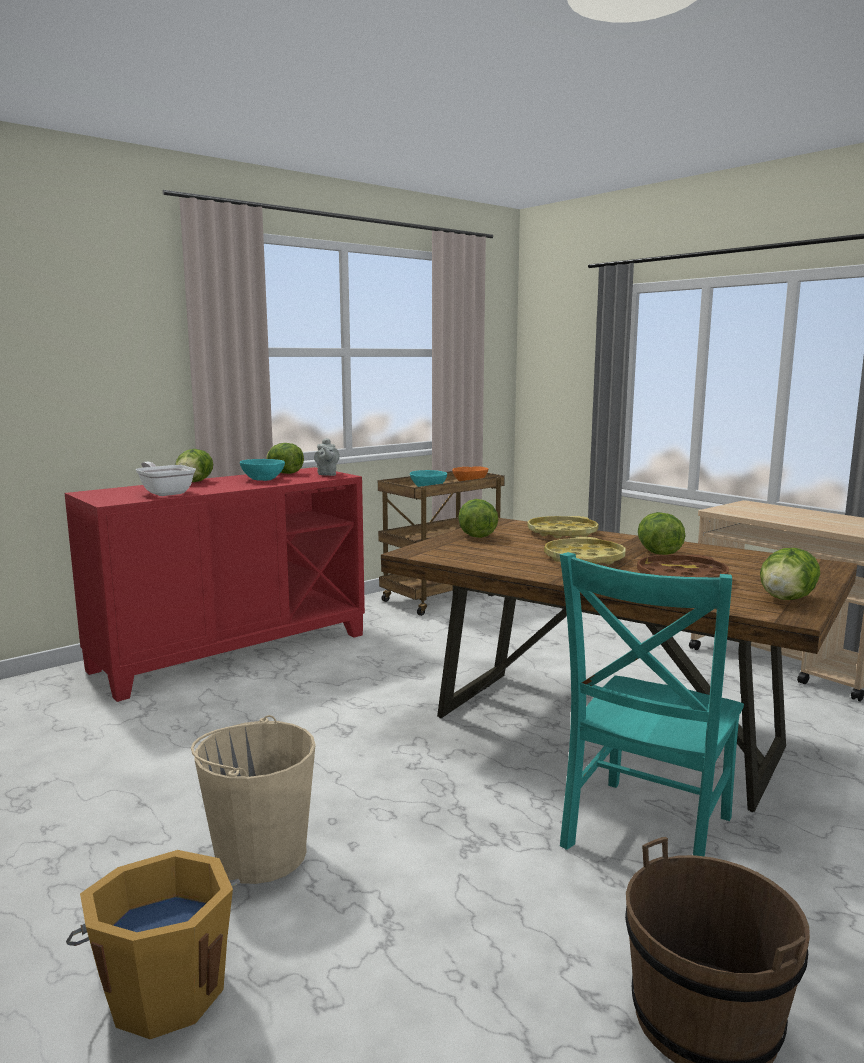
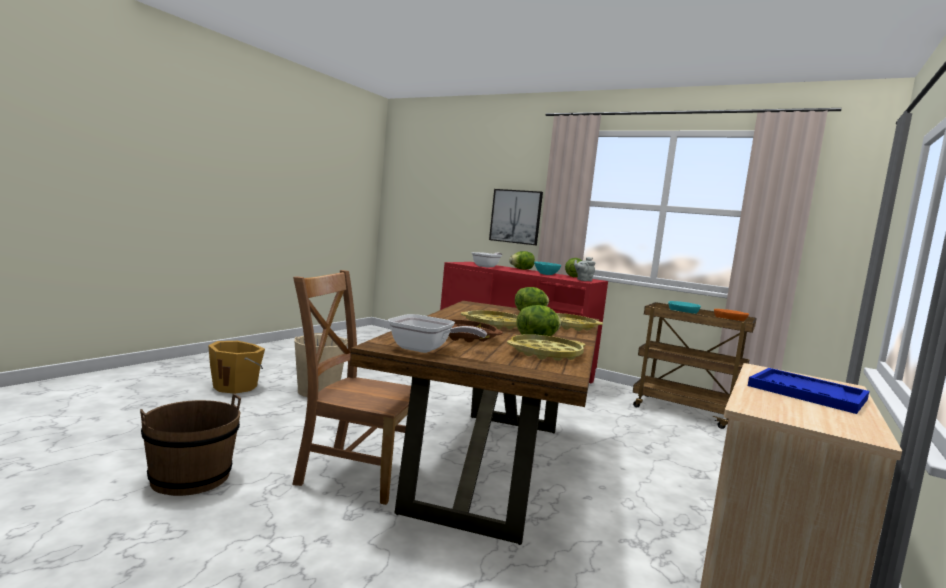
camera: 70 degrees right, 5 degrees down
(121, 387) = (516, 216): none -> picture
(645, 835) = (353, 472): turquoise chair -> brown chair
(735, 558) = (545, 353): none -> yellow tray
(786, 599) = (426, 350): lettuce -> frying pan
(791, 515) = (806, 392): none -> blue tray

